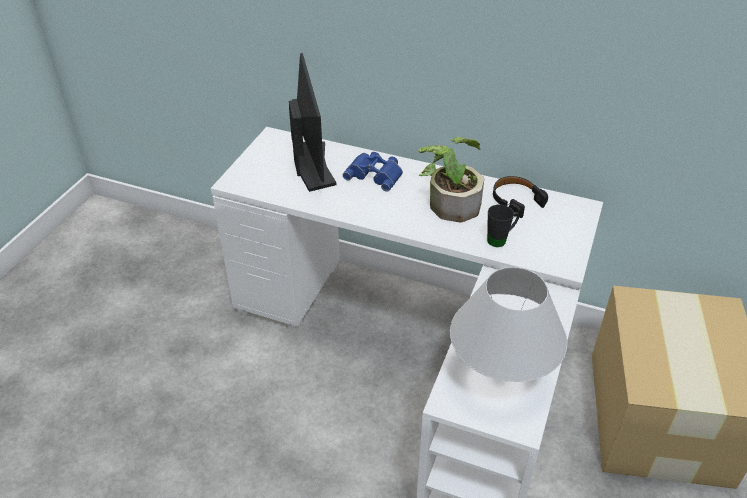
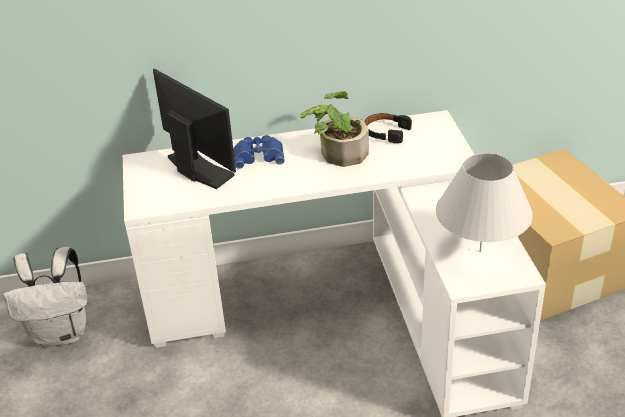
camera: 30 degrees left, 5 degrees down
(182, 263) = (61, 333): none -> white backpack
(501, 239) = (401, 163): black mug -> none

